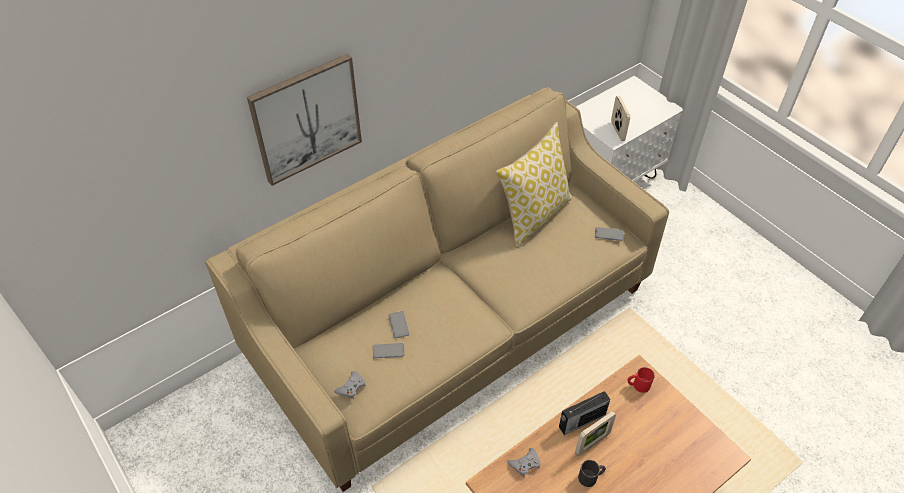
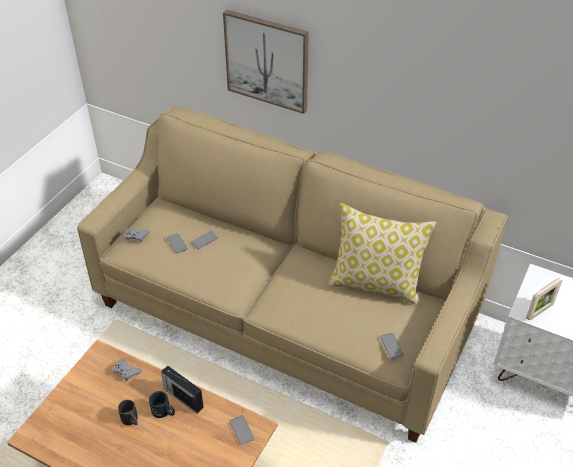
camera: 65 degrees right, 5 degrees down
(592, 443) = (164, 412): picture frame -> black mug
(638, 385) = (241, 430): red mug -> phone

